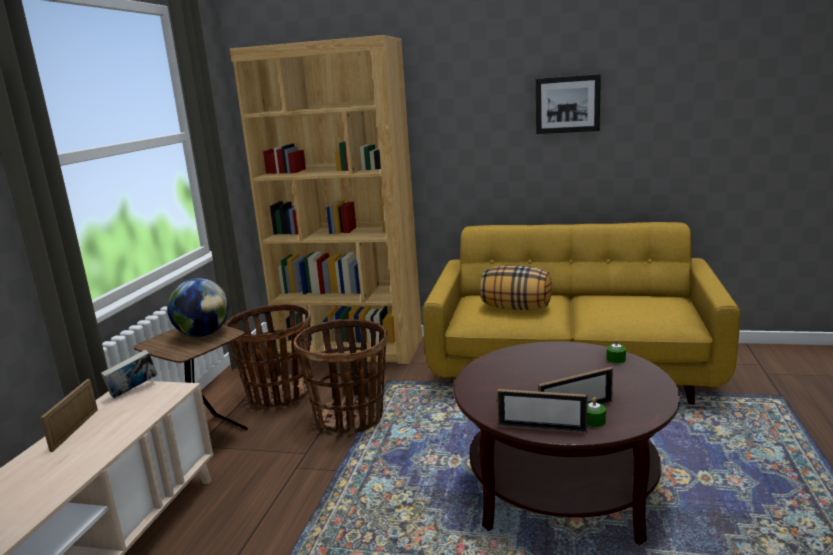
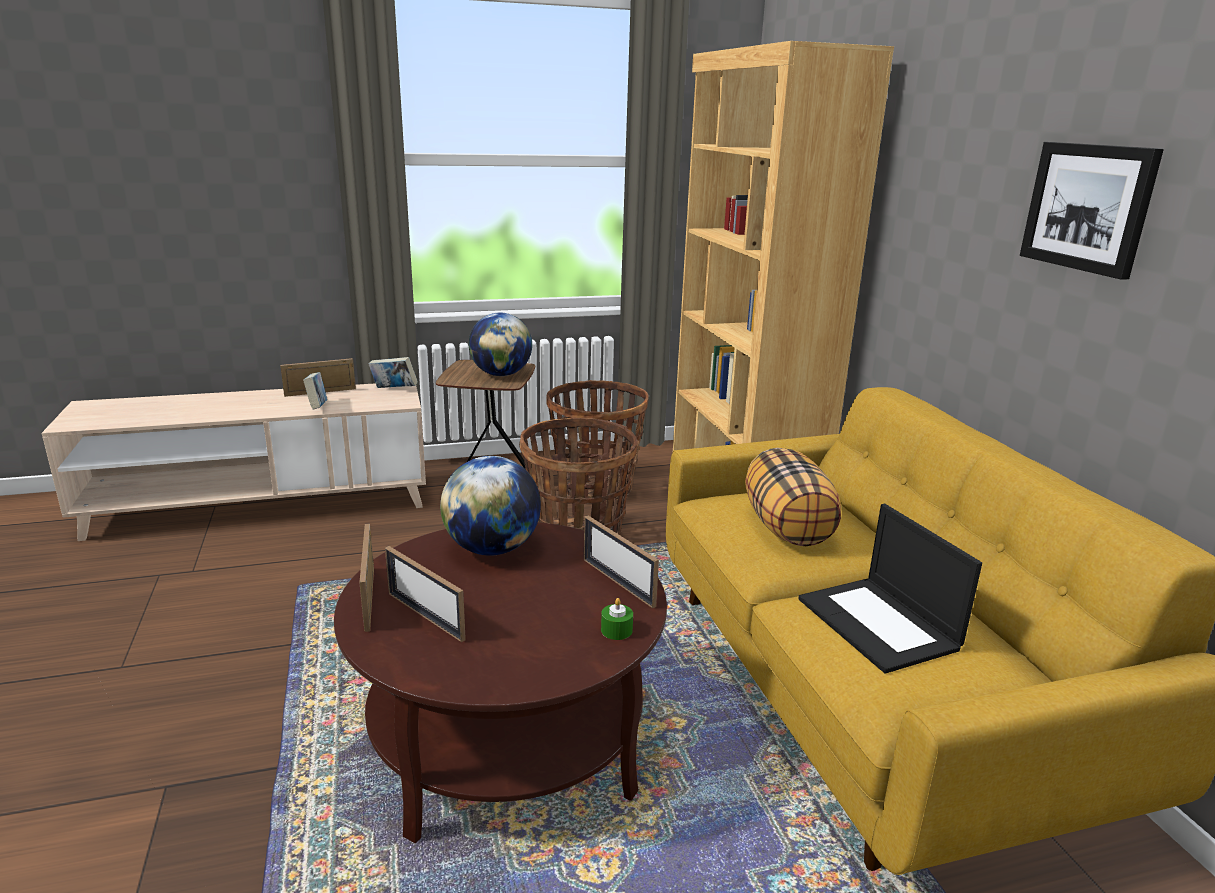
camera: 60 degrees right, 5 degrees up
(122, 433) = (317, 408): none -> book
(498, 381) = (492, 549): none -> globe
(563, 351) = (618, 582): none -> picture frame
(594, 421) = (400, 633): green candle -> none
(621, 310) = (879, 624): none -> laptop

